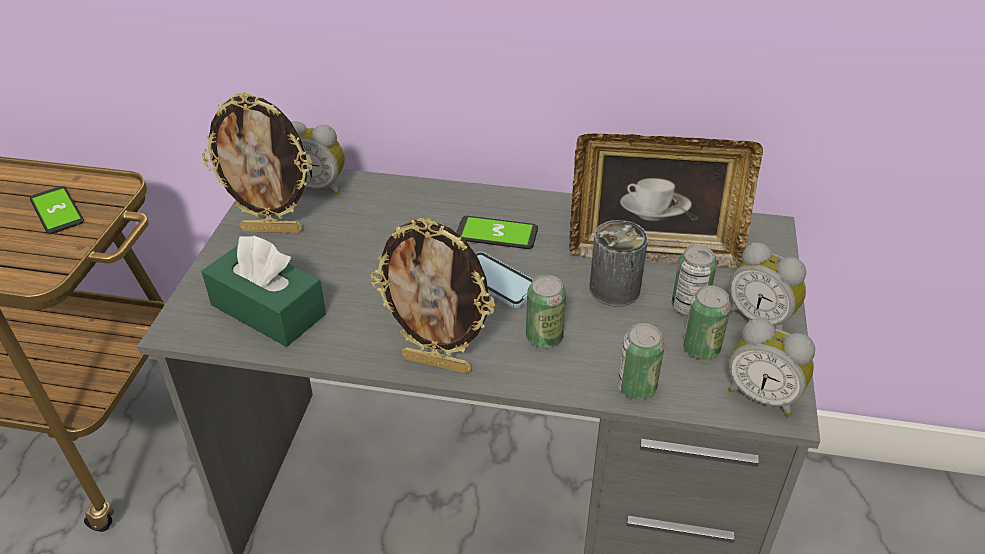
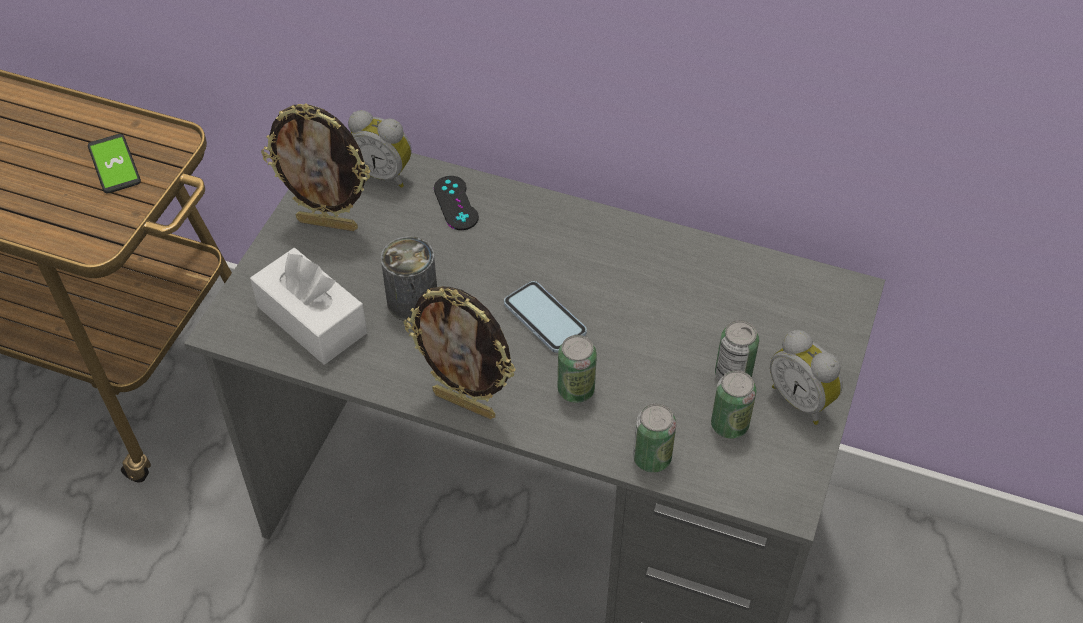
camera: 10 degrees right, 10 degrees up
(268, 309) = (312, 320): green tissue box -> white tissue box
(391, 201) = (456, 203): none -> black game controller
(496, 234) = (557, 259): phone -> none
(614, 289) = (662, 344): can -> can (412, 301)
(654, 251) = (717, 303): picture frame -> none
(762, 396) = (773, 485): alarm clock -> none

